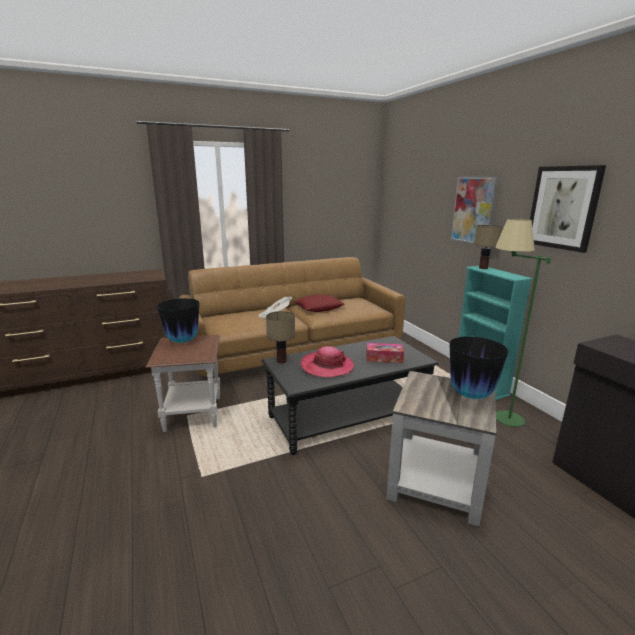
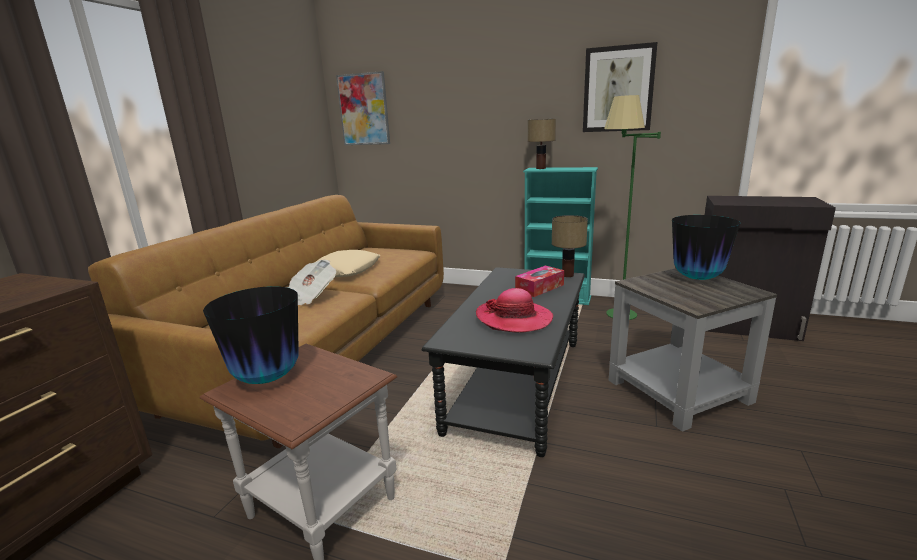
camera: 45 degrees left, 0 degrees up
(281, 360) = (452, 337): table lamp -> table lamp (567, 275)
(319, 307) = (346, 270): red pillow -> beige pillow
(473, 210) = (501, 107): picture -> picture (364, 109)

